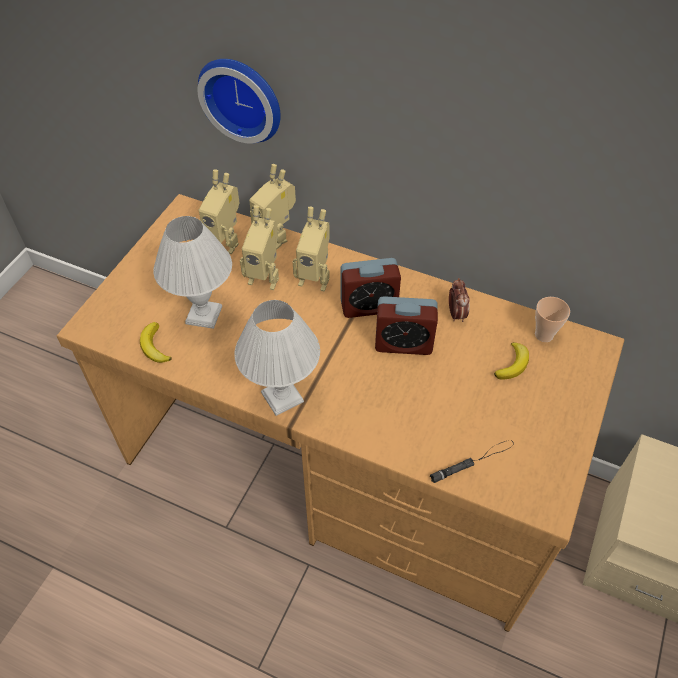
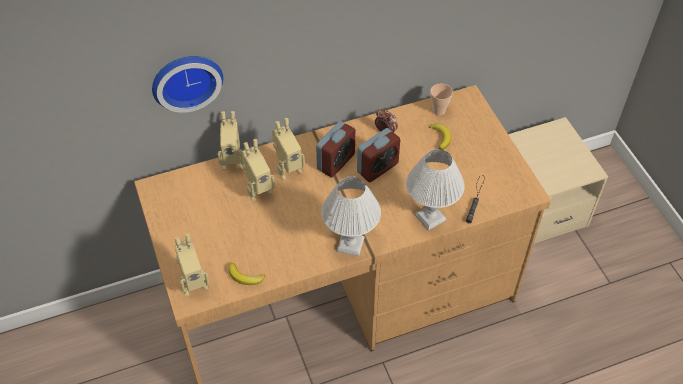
camera: 45 degrees left, 0 degrees up
(204, 316) = (251, 238): white table lamp -> white table lamp (431, 218)
(226, 241) = (207, 187): toy robot -> toy robot (194, 283)

